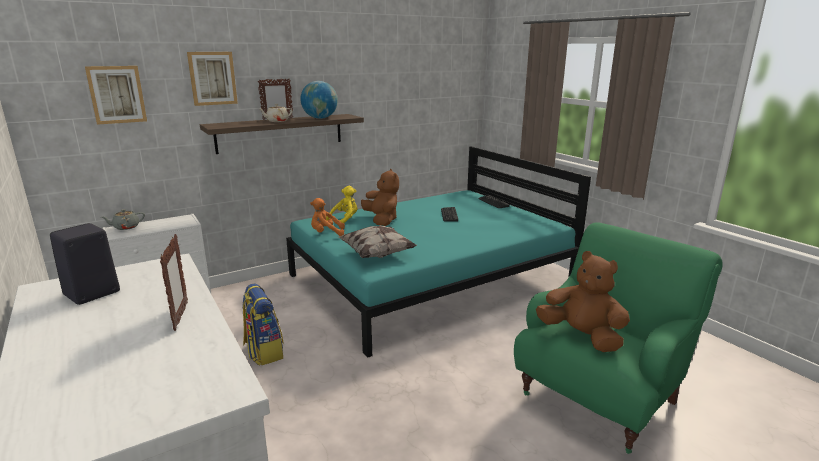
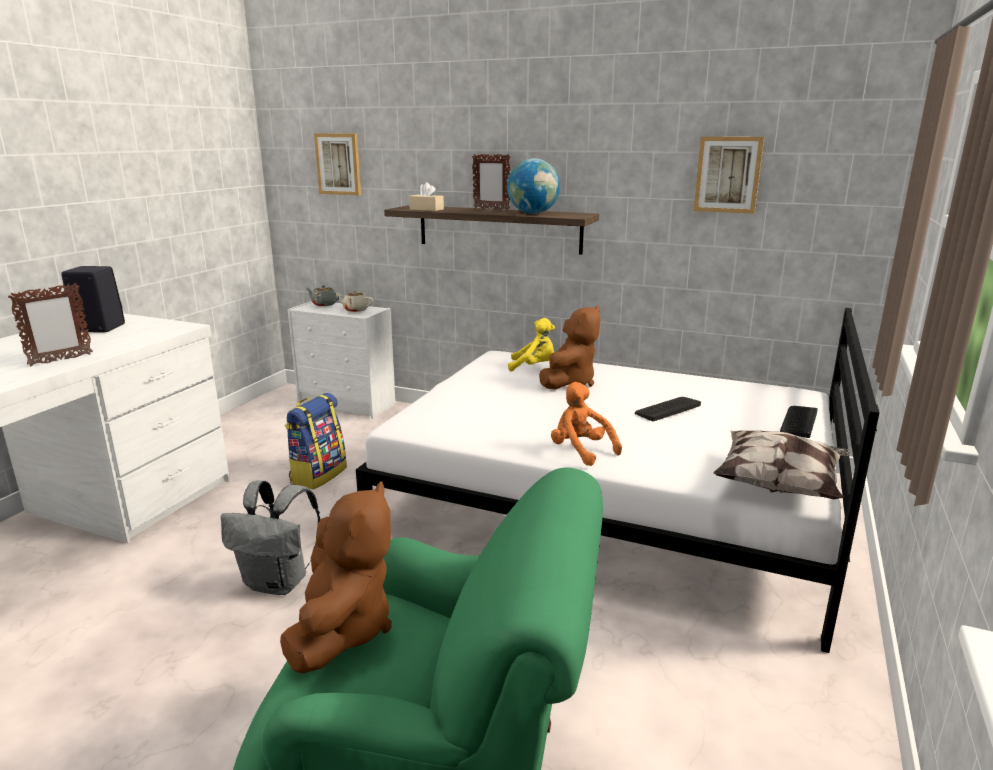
camera: 55 degrees right, 0 degrees up
(212, 78) = (426, 150): picture -> picture (728, 174)
(239, 125) = (426, 209): none -> beige tissue box
(277, 121) = (476, 210): beige teapot -> beige teapot (355, 310)
(326, 234) = (476, 373): orange plush toy -> orange plush toy (580, 451)
(377, 254) = (454, 413): pillow -> pillow (779, 485)
(385, 402) = (279, 582): none -> grey backpack
(431, 279) = (610, 504): turquoise bed -> white bed

